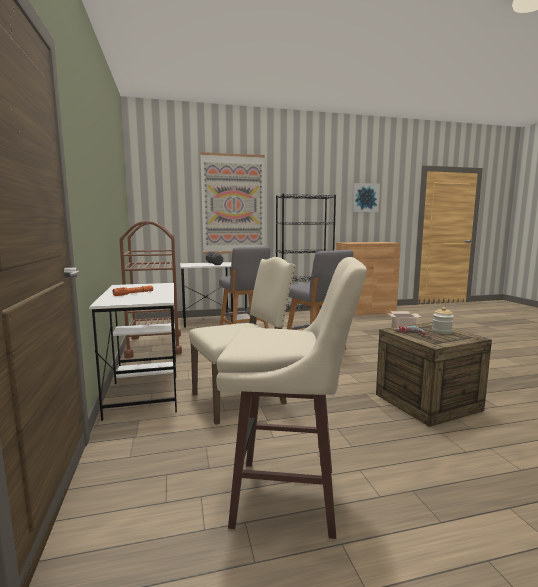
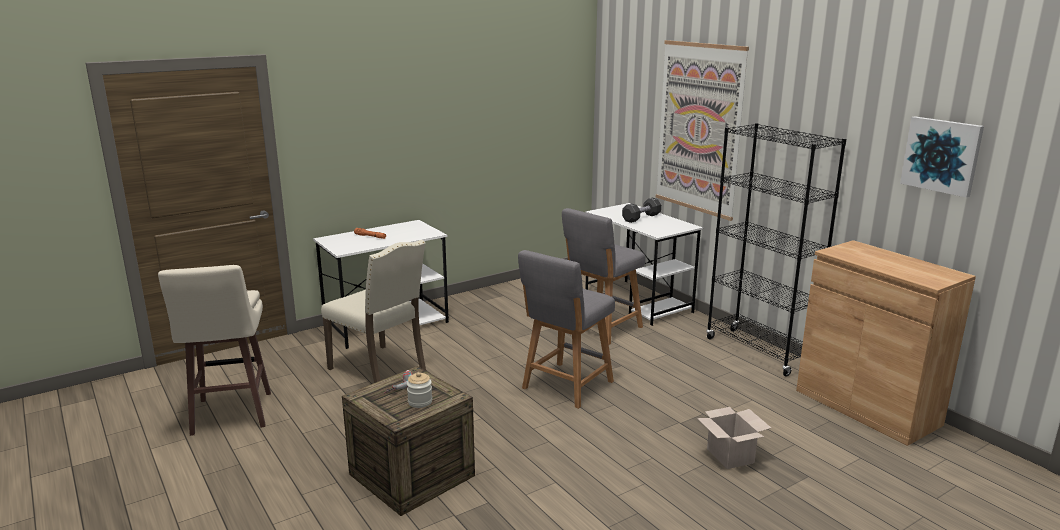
camera: 70 degrees right, 10 degrees up
(155, 345) = (503, 297): brown cart -> none

